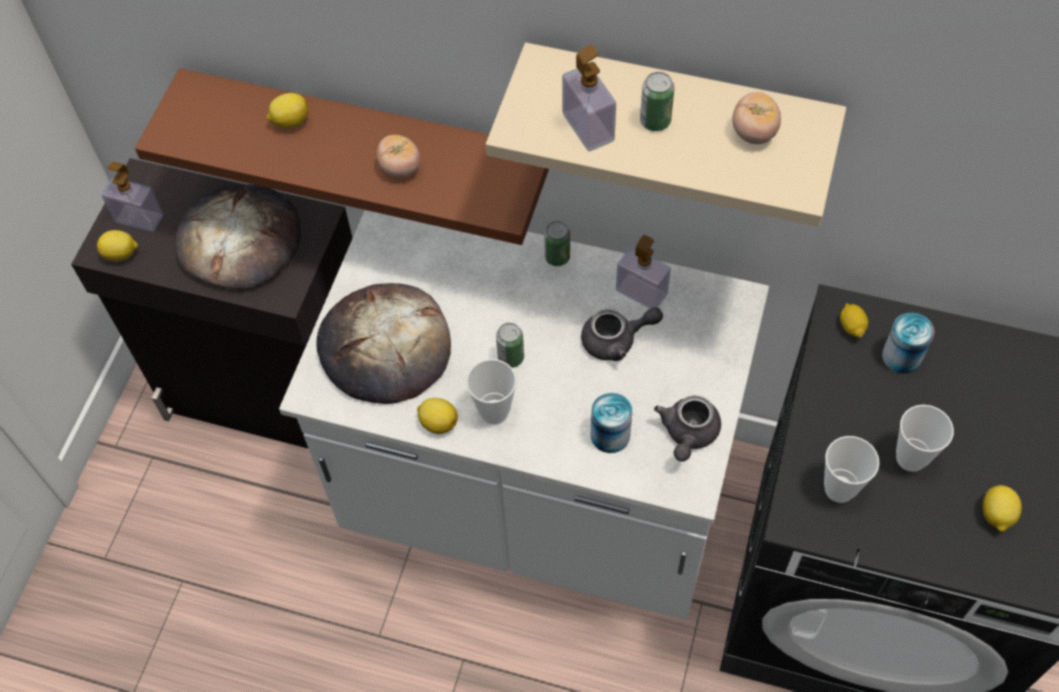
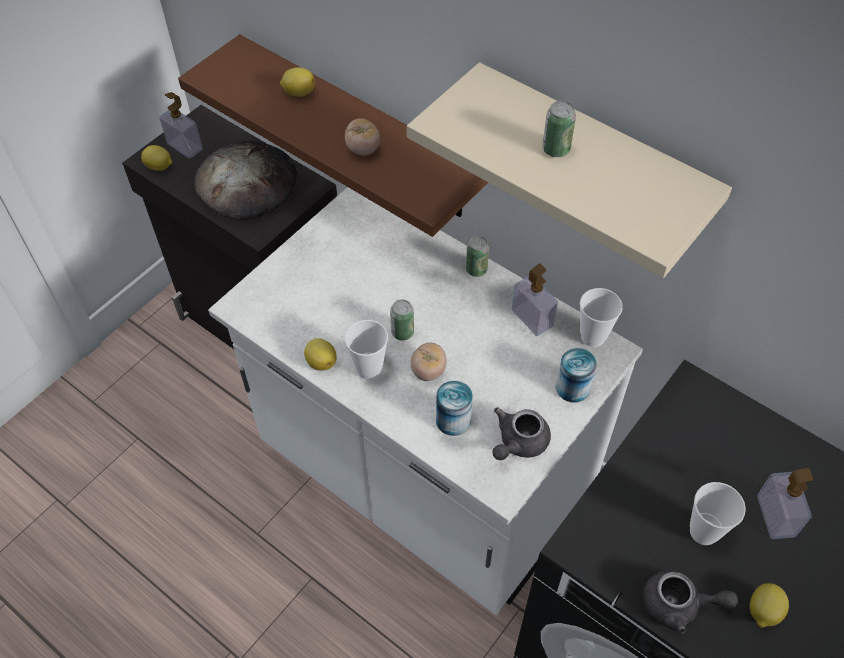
camera: 20 degrees right, 5 degrees down
(385, 347) = (309, 291): bread -> none
(588, 127) = (496, 138): soap dispenser -> soap dispenser (775, 516)
(617, 340) = (494, 348): grey teapot -> grey teapot (679, 605)
(754, 133) = (637, 183): tomato -> tomato (428, 371)
(839, 489) = (626, 534): cup -> cup (593, 337)
(851, 326) = (697, 403): lemon -> none
(901, 356) = (732, 443): can -> can (572, 387)

